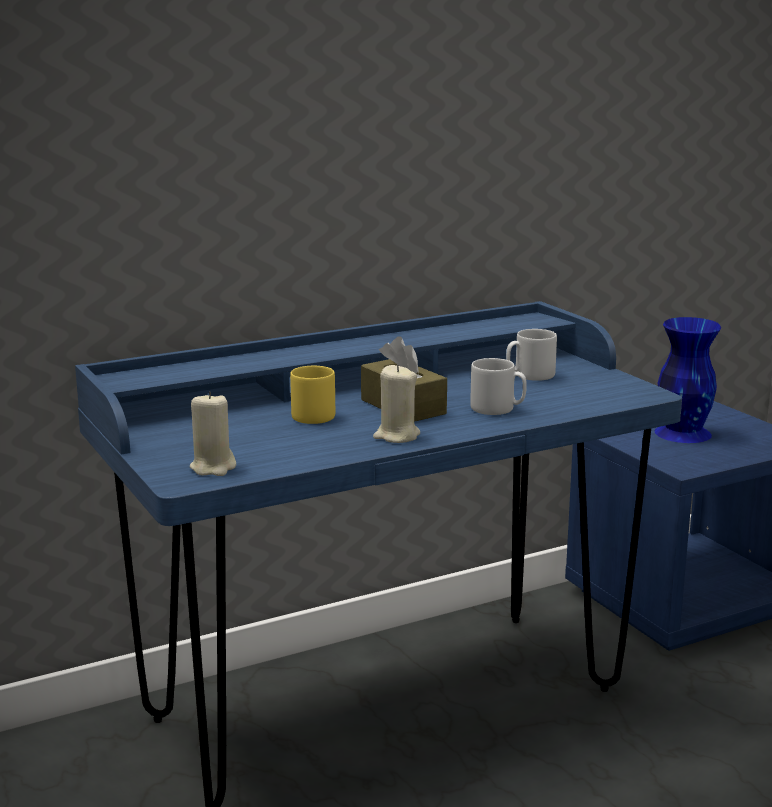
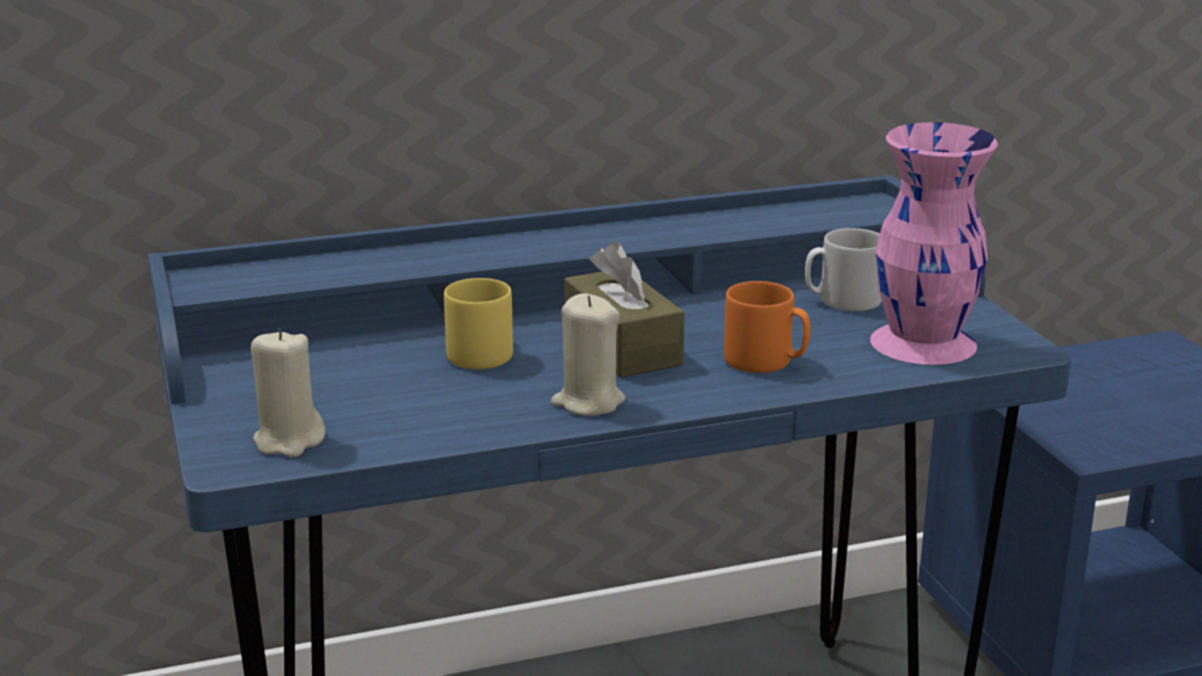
camera: 10 degrees right, 5 degrees up
(497, 409) = (766, 362): grey mug -> orange mug
(590, 394) = (924, 343): none -> pink vase
(682, 432) = (1106, 387): blue vase -> none

